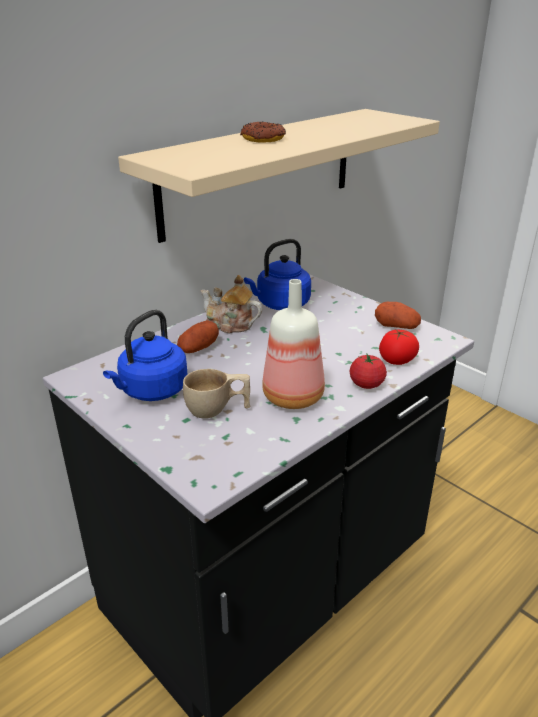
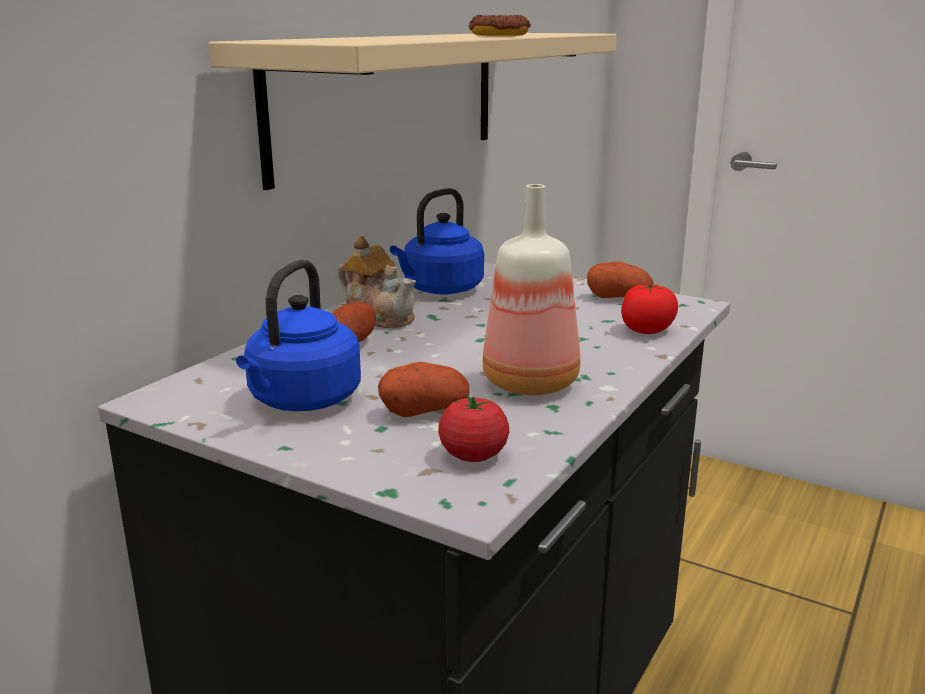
camera: 15 degrees left, 10 degrees down
(217, 410) = (425, 411): beige cup -> potato
(230, 324) = (379, 316): teapot -> teapot turned 150 degrees counterclockwise
(263, 139) = (408, 36): donut -> donut (499, 35)
(366, 384) = (625, 358): tomato -> tomato (473, 455)

